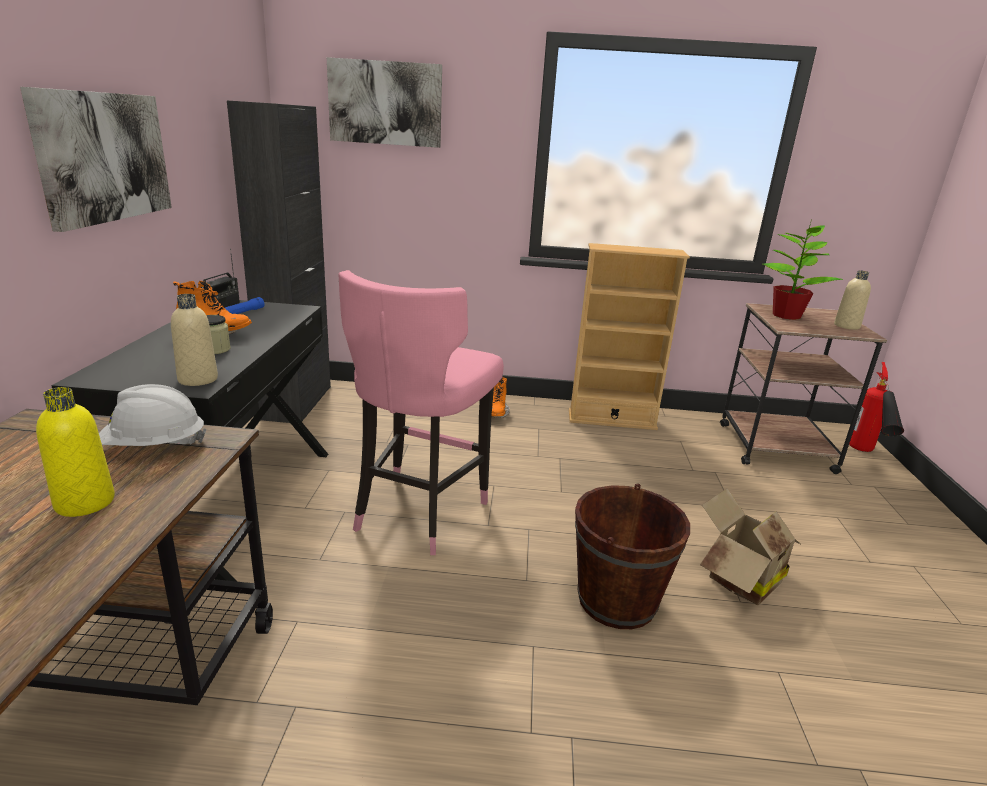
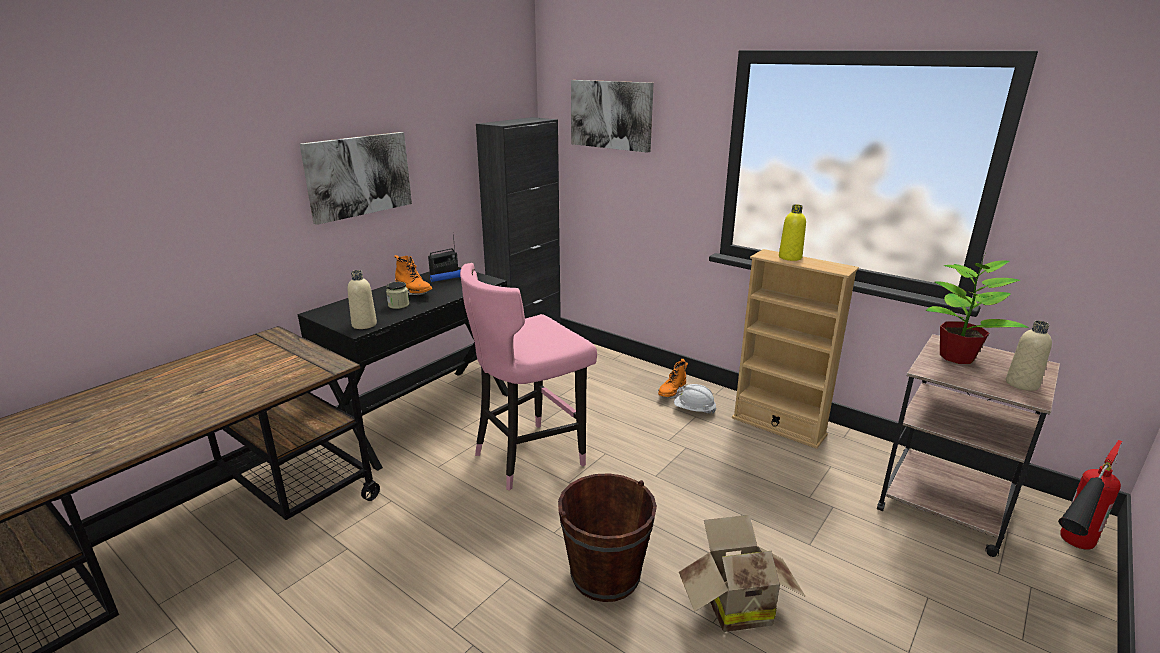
camera: 35 degrees right, 0 degrees up
(85, 502) = (241, 385): yellow bottle -> yellow bottle (790, 257)
(154, 446) = (302, 362): white hard hat -> white hard hat (694, 410)

